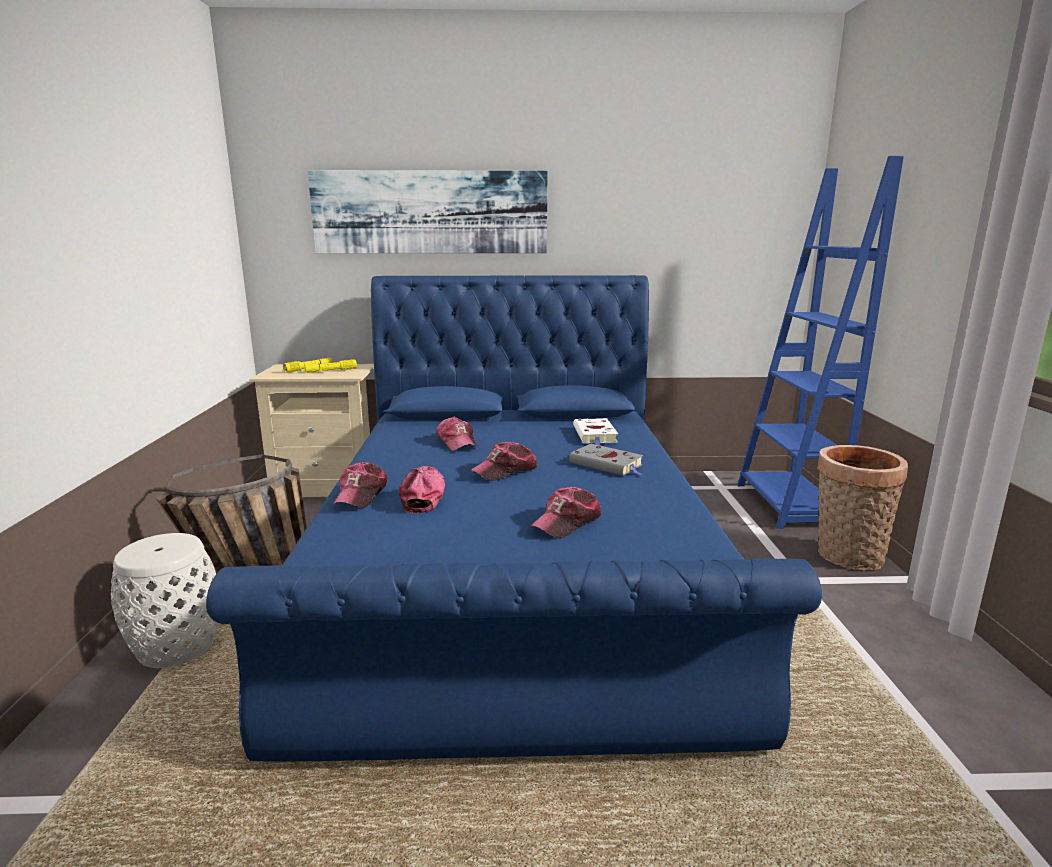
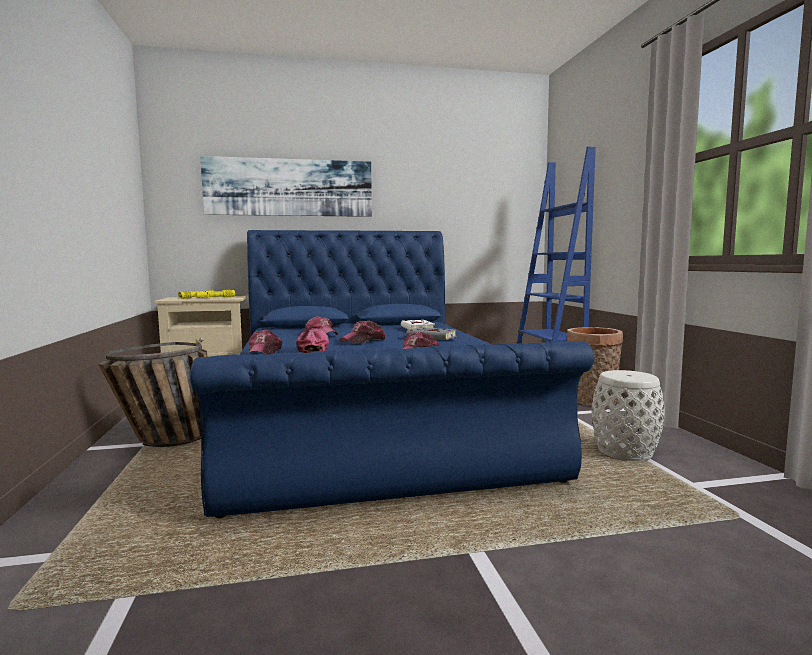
camera: 10 degrees left, 10 degrees down
(177, 647) = (118, 474): white stool -> white stool (625, 452)

